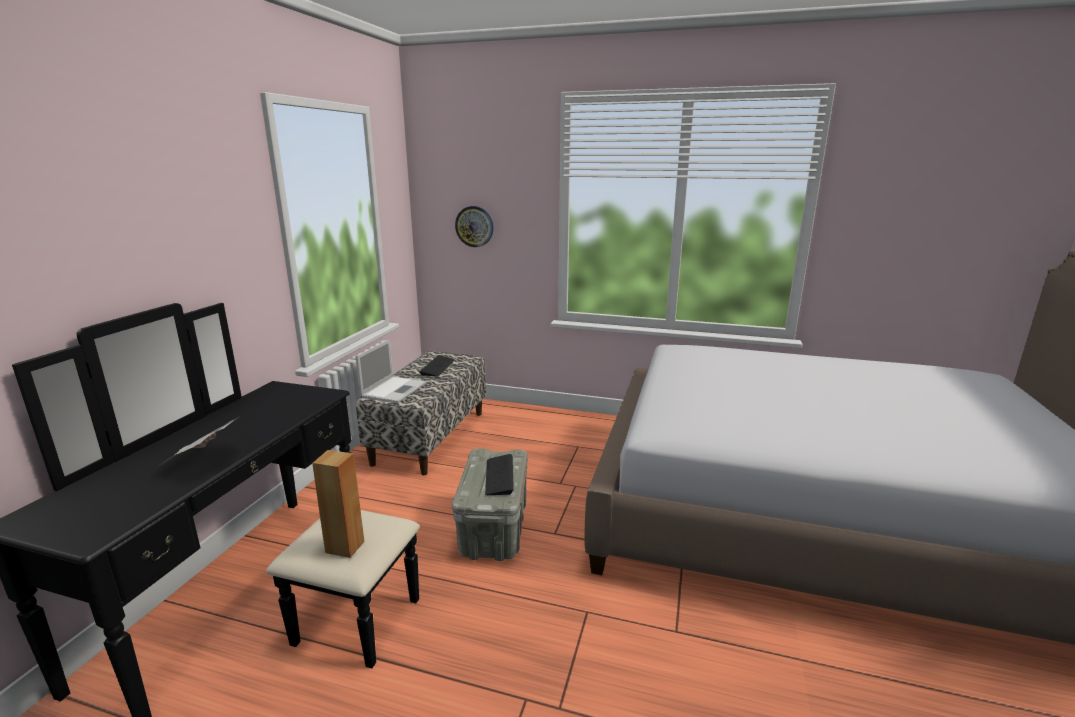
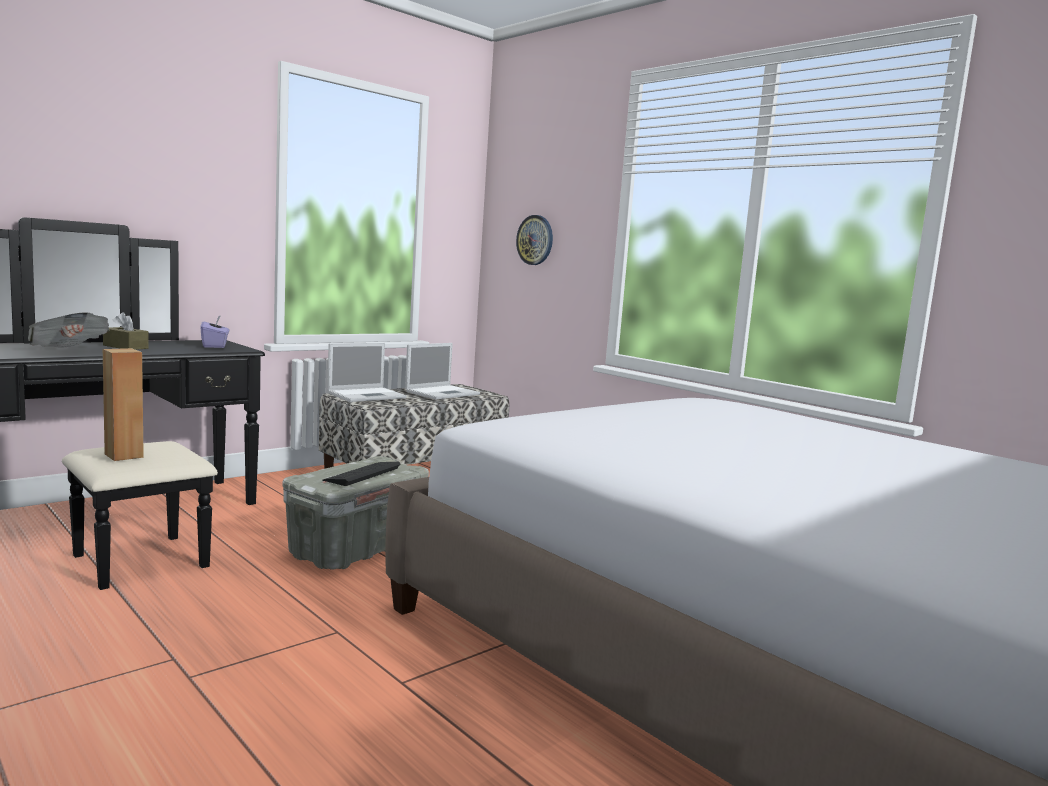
camera: 30 degrees right, 10 degrees down
(228, 429) = (125, 347): none -> brown tissue box
(293, 396) = (215, 346): none -> purple tissue box
(437, 367) = (443, 393): keyboard -> laptop

